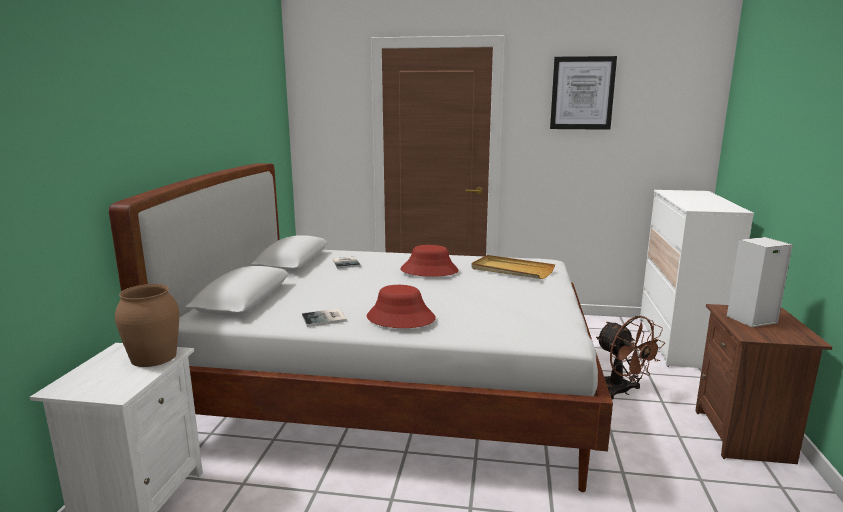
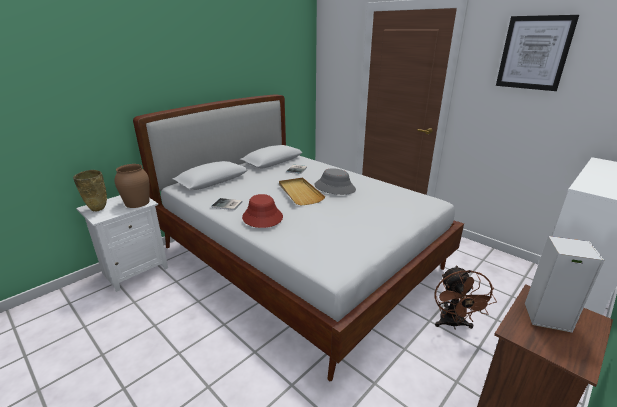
camera: 35 degrees right, 10 degrees up
(88, 386) = (97, 209): none -> beige vase
(429, 270) = (335, 187): red hat -> grey hat
(511, 270) = (392, 202): beige tray -> beige tray (299, 193)

